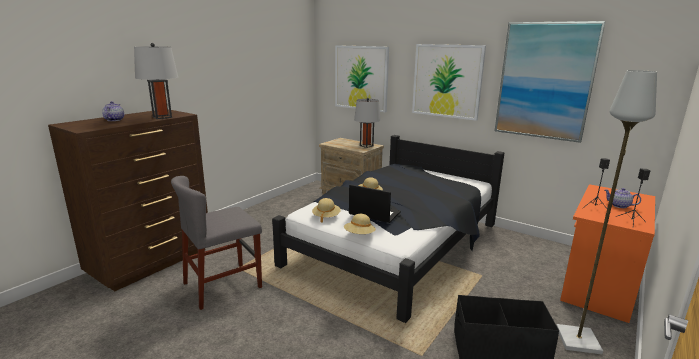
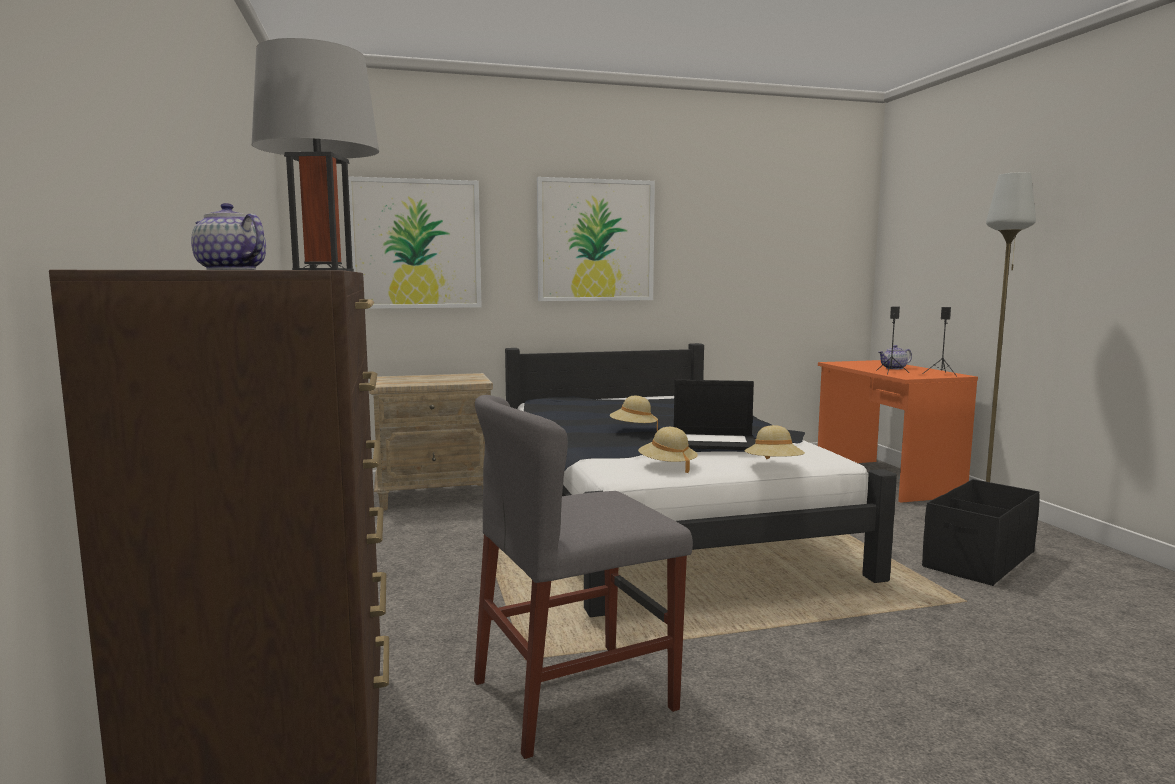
camera: 50 degrees left, 10 degrees down
(222, 285) = (574, 695): grey chair -> grey chair turned 60 degrees clockwise
(366, 146) = (463, 377): grey table lamp -> none
(374, 213) = (714, 442): laptop -> laptop turned 150 degrees counterclockwise
(545, 81) = (736, 233): picture -> none

